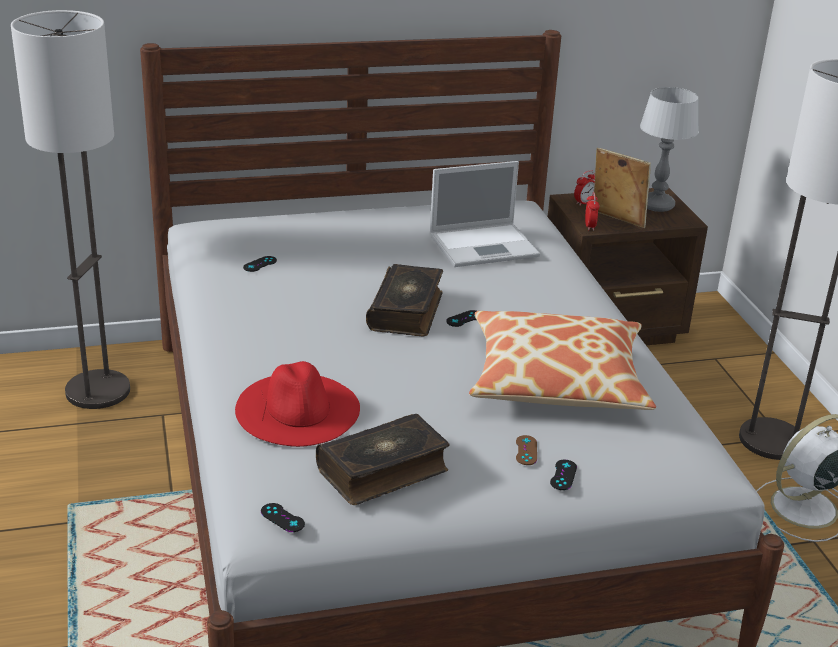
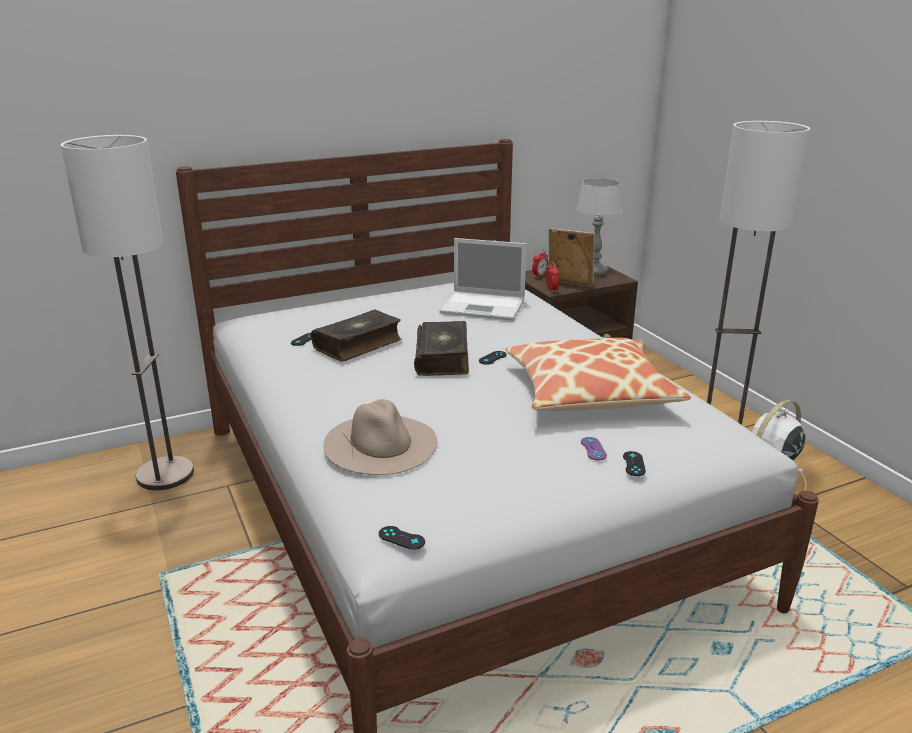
camera: 10 degrees left, 5 degrees down
(298, 409) = (380, 443): red hat -> beige hat
(383, 471) = (478, 483): book -> book (358, 345)
(485, 245) = (484, 306): laptop -> laptop turned 45 degrees clockwise
(526, 450) = (593, 449): brown game controller -> purple game controller

